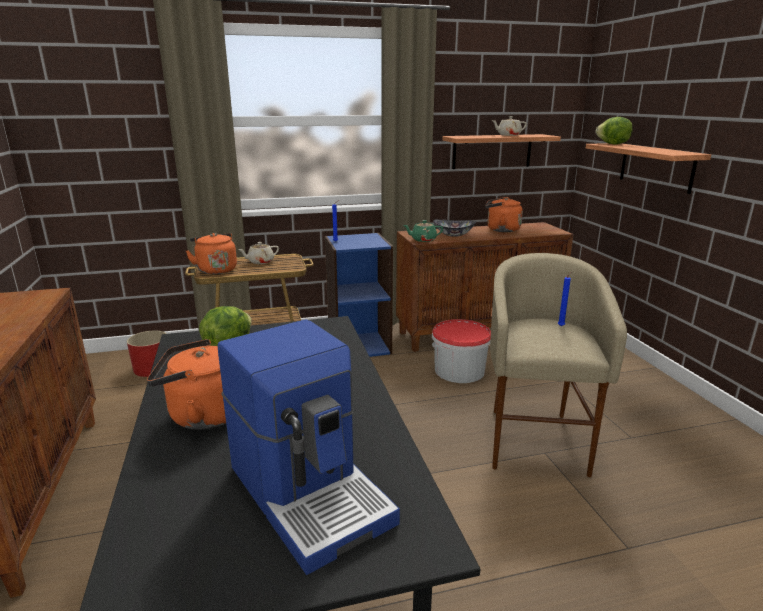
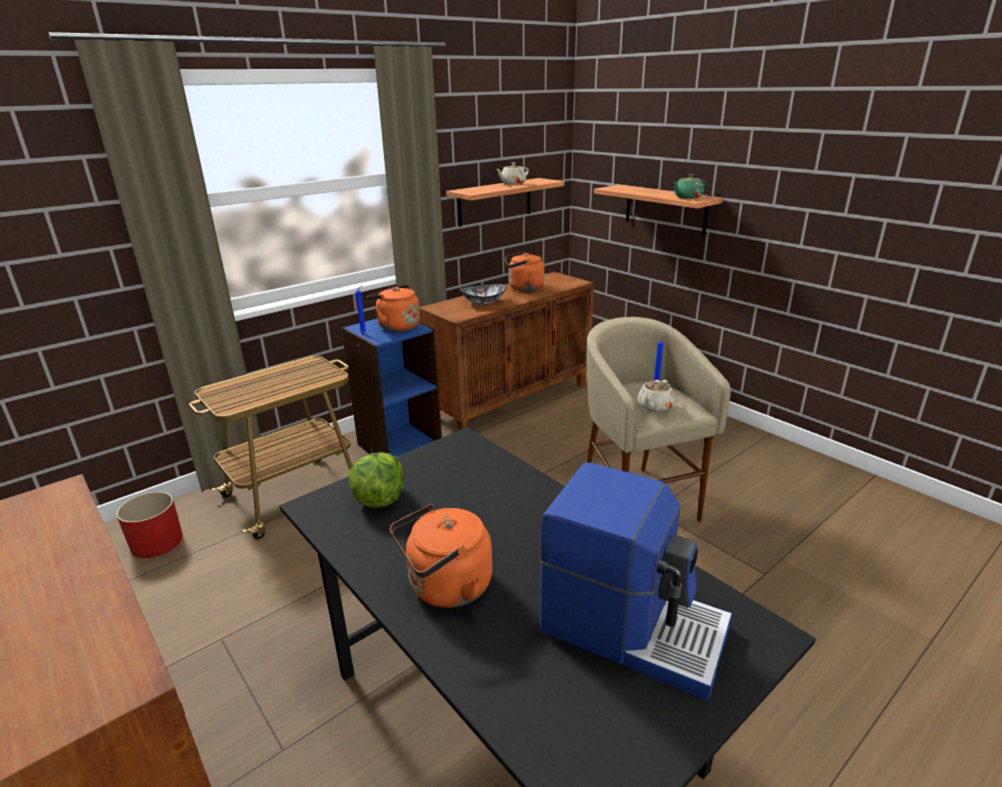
camera: 25 degrees left, 5 degrees up
(216, 269) = (235, 398): orange kettle -> orange kettle (396, 326)
(260, 262) = (280, 375): beige teapot -> beige teapot (654, 407)
(423, 240) = (459, 314): green teapot -> green teapot (687, 197)
(459, 370) = (523, 447): bucket -> none
(612, 144) = (620, 188): lettuce -> none

